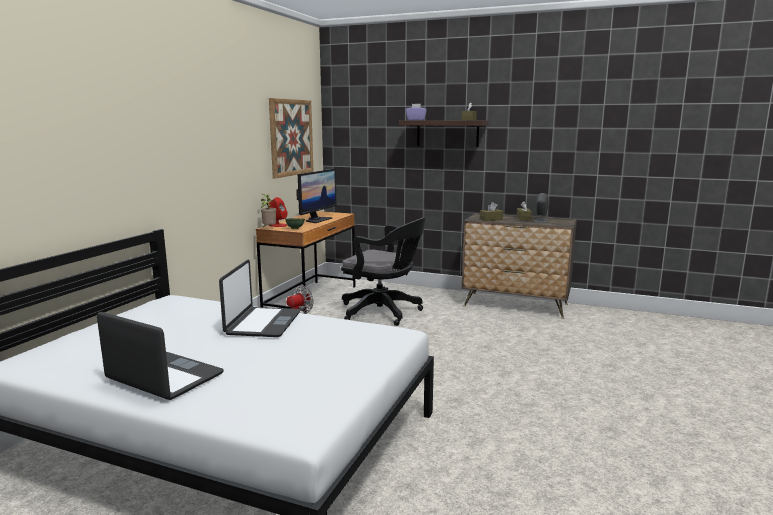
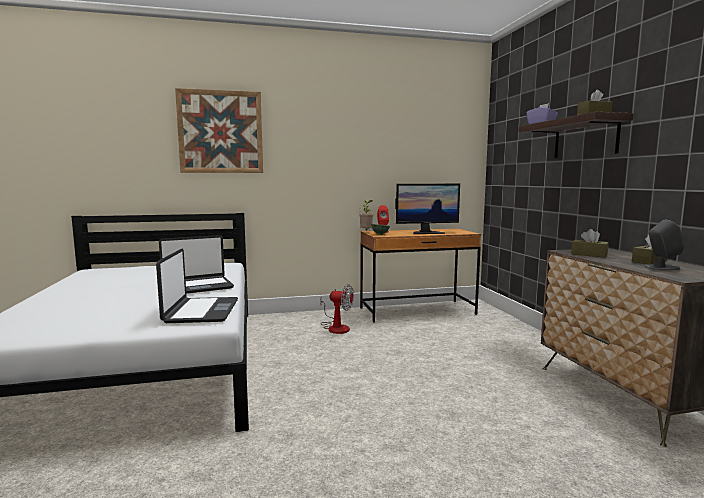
camera: 55 degrees right, 5 degrees down
(164, 378) = (76, 292): laptop -> laptop (201, 311)
(291, 137) = (428, 153): picture -> picture (220, 132)
(384, 312) = (443, 341): black office chair -> none

